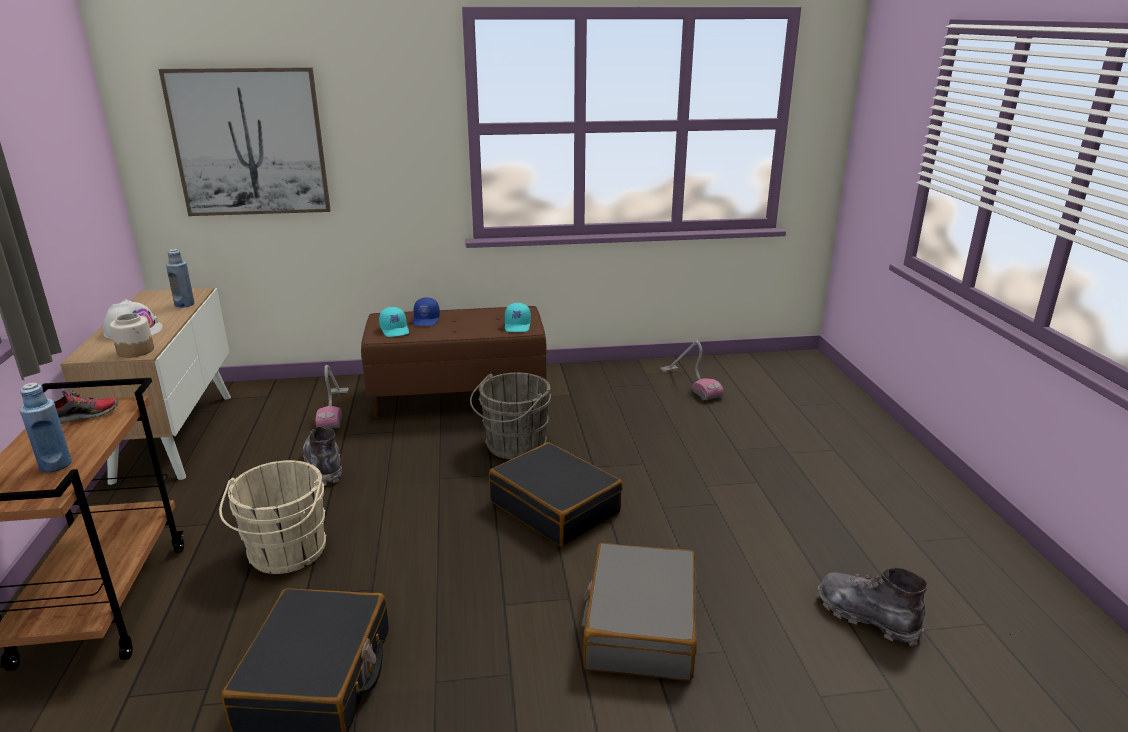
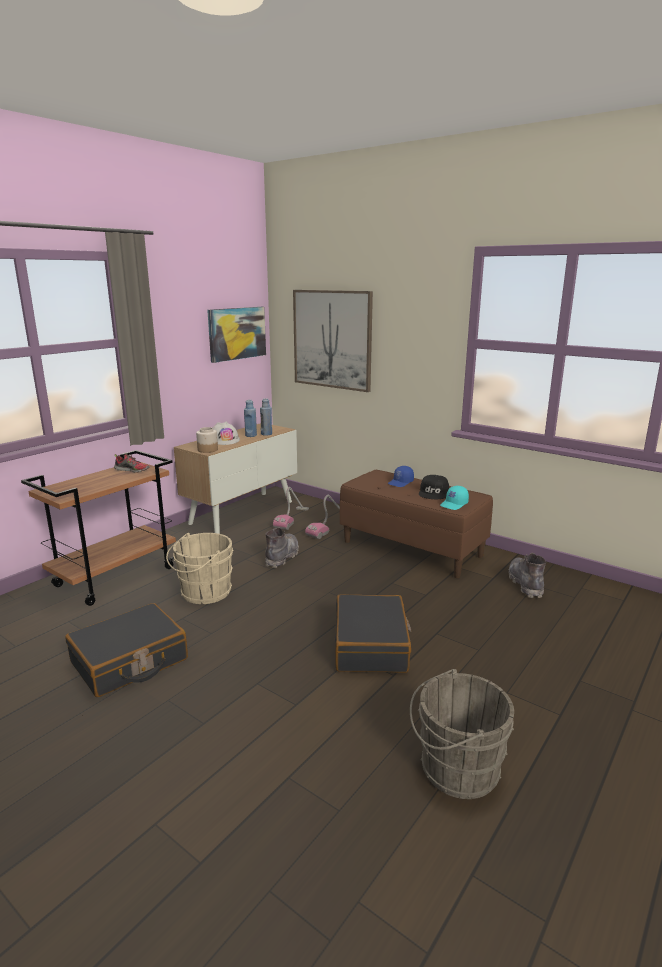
camera: 45 degrees right, 5 degrees down
(55, 465) = (88, 486): blue bottle -> blue bottle (251, 435)
(80, 150) = (237, 333): none -> picture
(395, 330) = (372, 483): turquoise cap -> none
(479, 320) = (434, 493): none -> black cap
(513, 446) = (401, 594): grey bucket -> grey bucket (454, 769)
(640, 626) = (310, 752): grey suitcase -> none
(690, 383) = (614, 611): vacuum cleaner -> vacuum cleaner (292, 518)
(866, 616) = (497, 883): grey boot -> grey boot (525, 584)

